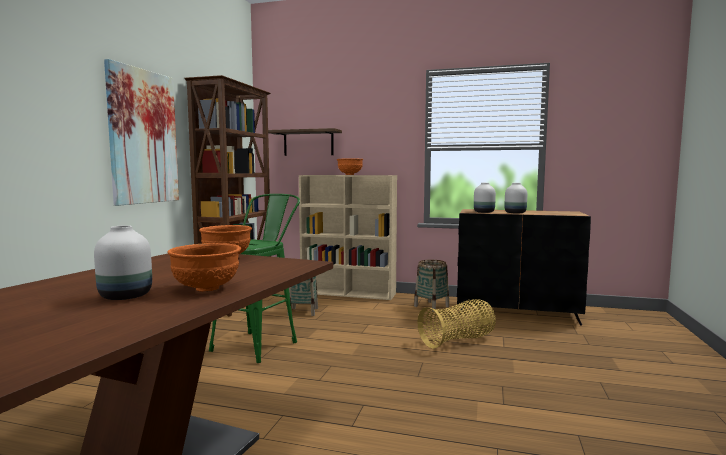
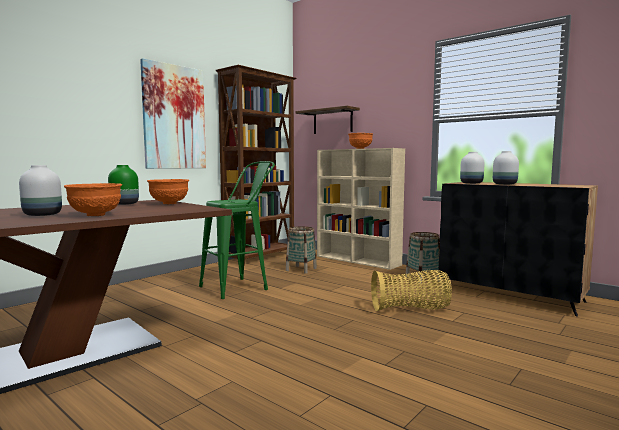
camera: 25 degrees right, 0 degrees up
(167, 263) = (123, 204): none -> green vase

